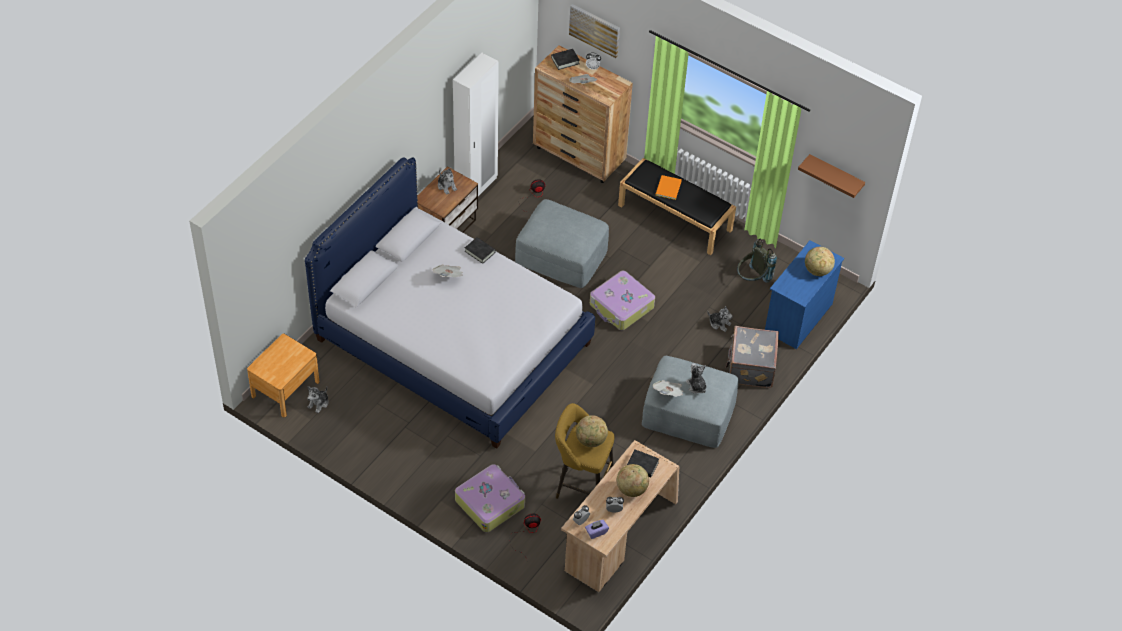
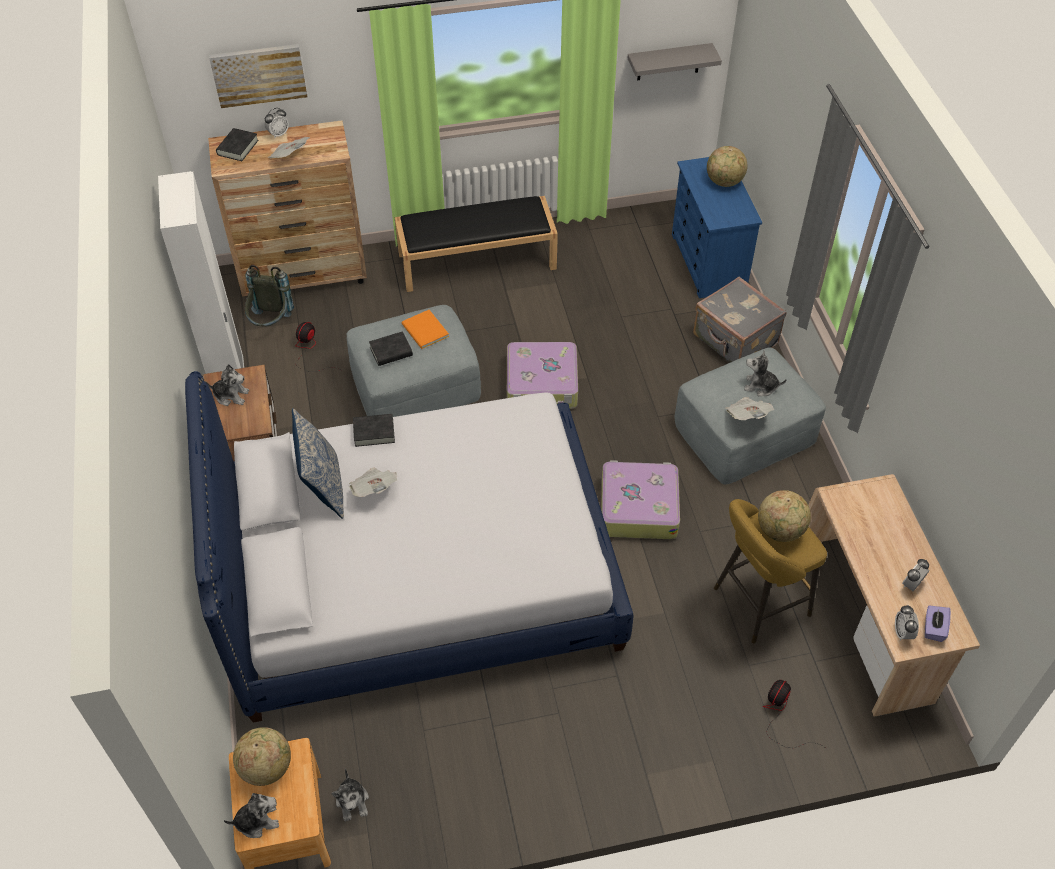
camera: 45 degrees left, 0 degrees up
(430, 257) = (323, 487): none -> pillow
(490, 502) = (699, 719): suitcase -> suitcase (638, 507)
(632, 489) = (893, 543): globe -> globe (266, 767)
(642, 465) = (864, 507): black book -> black book (391, 352)
(667, 188) = (462, 225): orange book -> orange book (425, 331)
(719, 323) = (652, 324): plush toy -> plush toy (257, 820)
(752, 279) = (623, 260): grey backpack -> grey backpack (271, 324)
(835, 175) = (668, 62): brown shelf -> grey shelf

